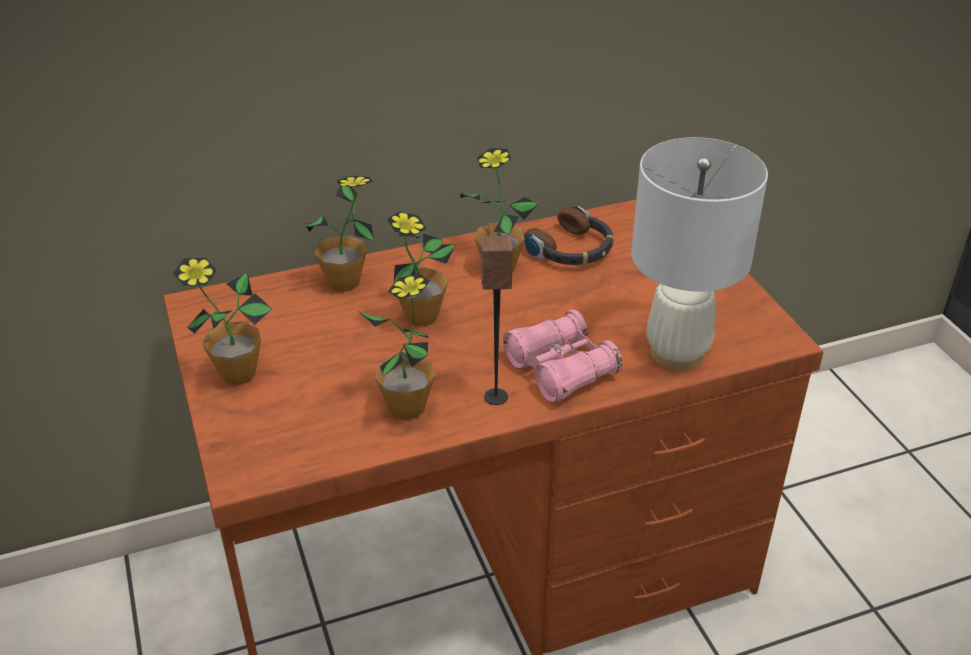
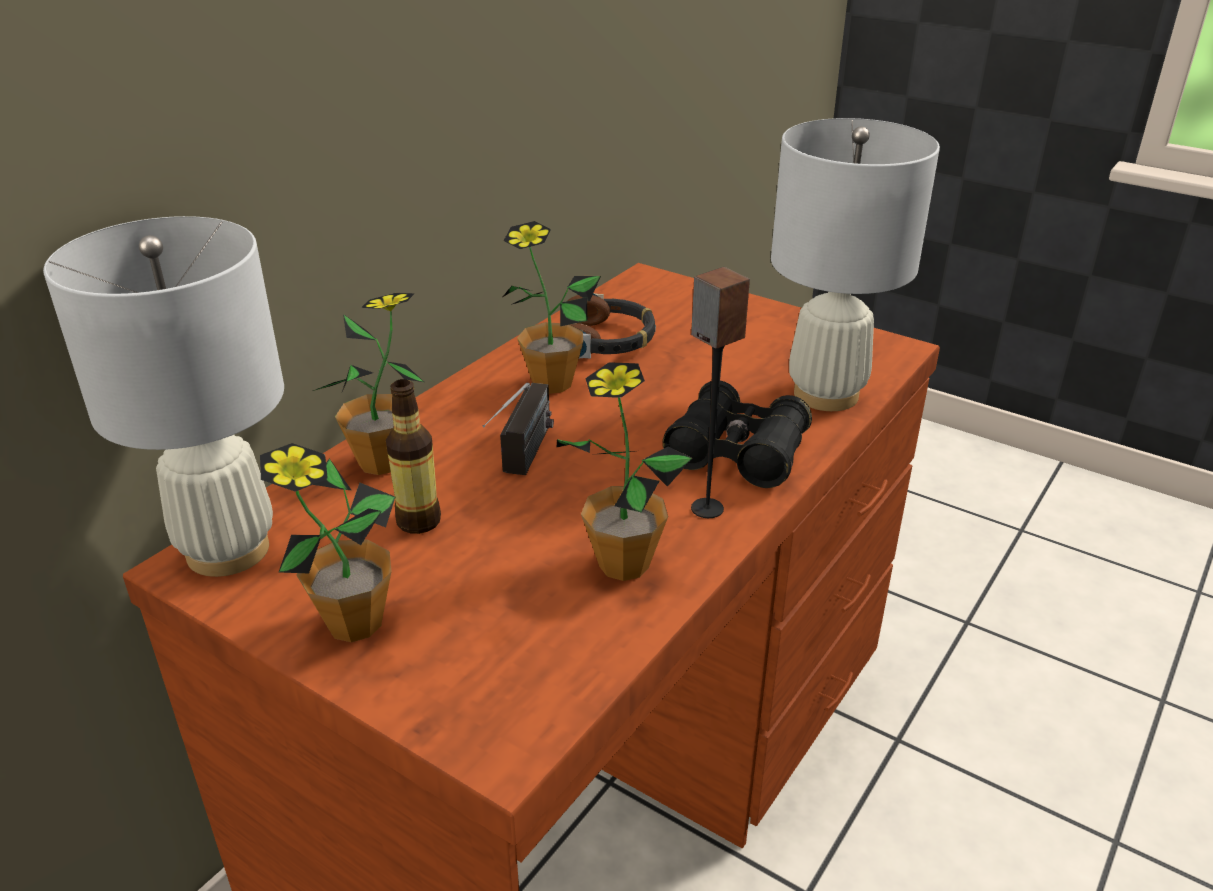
camera: 35 degrees left, 5 degrees down
(218, 304) = (227, 551): none -> white table lamp
(326, 329) = (418, 521): none -> bottle
(421, 317) = (523, 462): potted plant -> radio
(560, 369) = (737, 453): pink binoculars -> black binoculars

